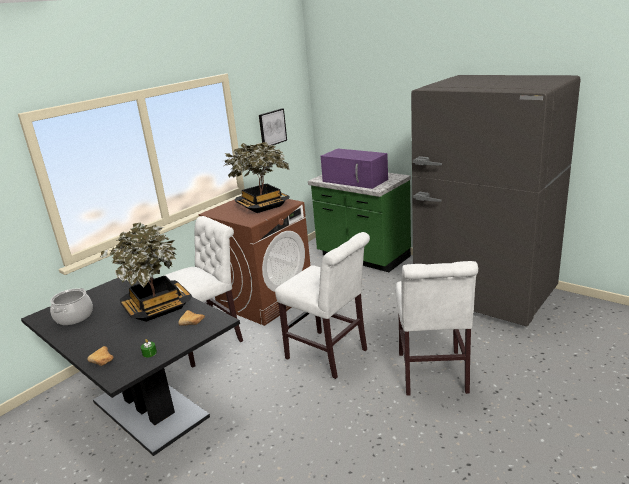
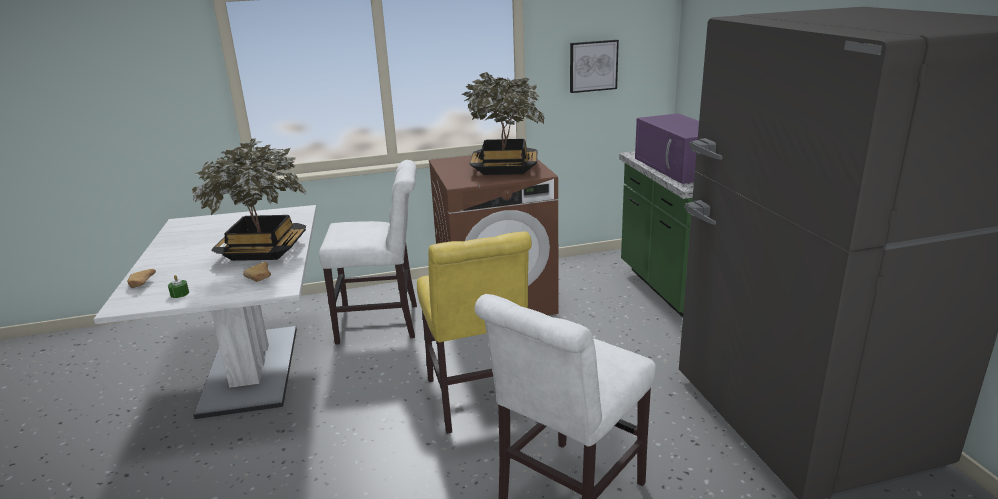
camera: 35 degrees right, 0 degrees up
(74, 317) = (198, 232): cooking pot -> none
(150, 409) = (251, 369): black dining table -> white dining table
(330, 356) = (478, 401): white chair -> yellow chair

